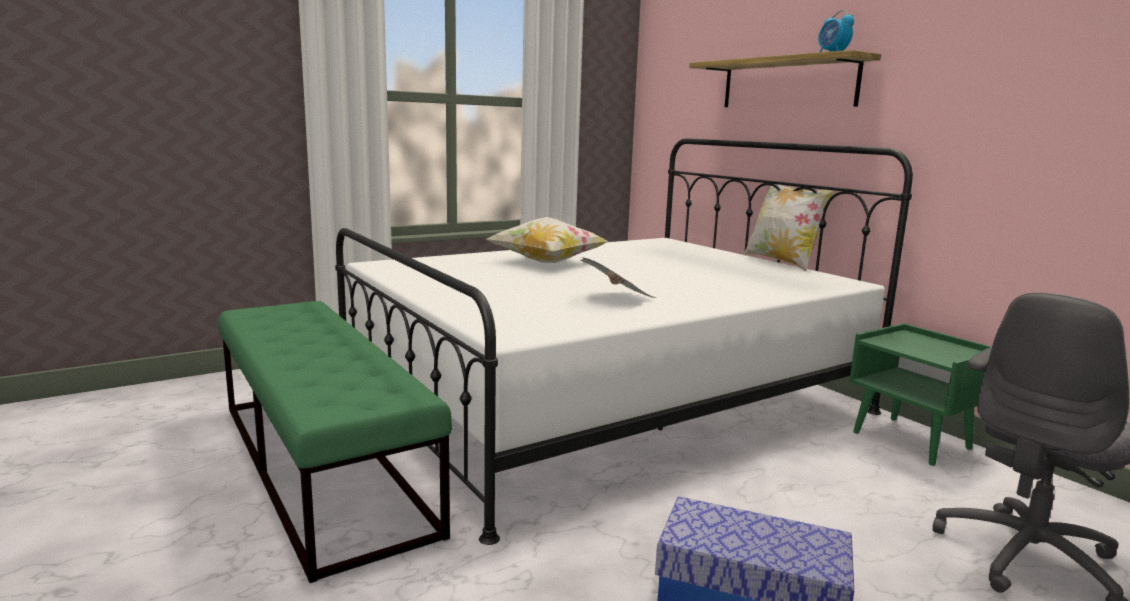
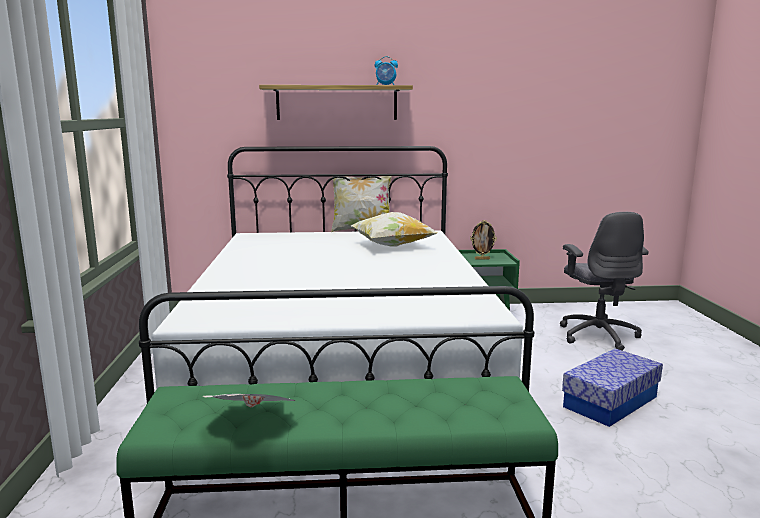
camera: 60 degrees left, 0 degrees up
(547, 262) = (277, 273): pillow -> pillow (392, 246)
(617, 298) = (417, 277): newspaper -> newspaper (254, 420)
(919, 346) = (482, 259): none -> picture frame

